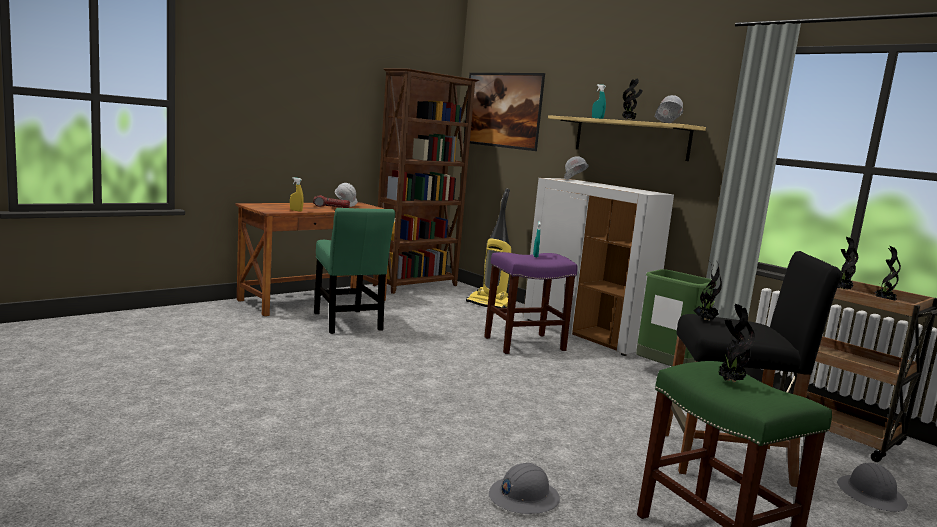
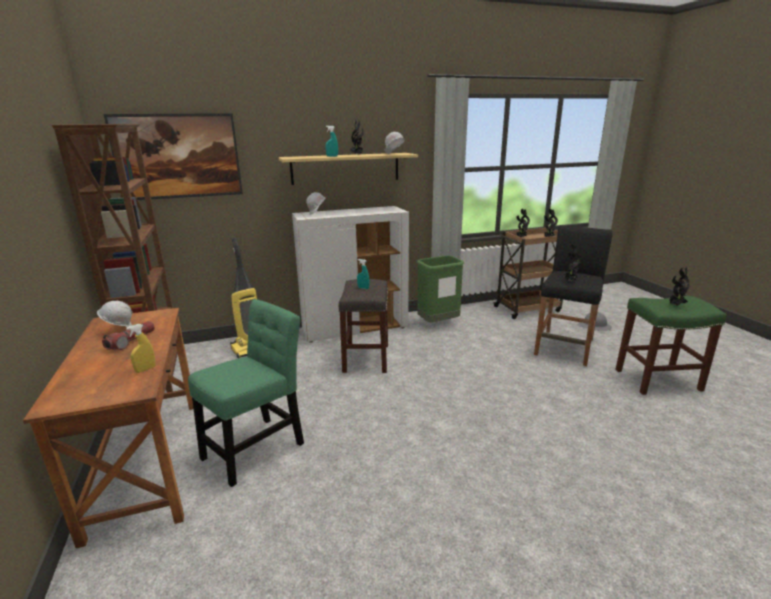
camera: 65 degrees left, 10 degrees up
(348, 323) = (257, 447): green chair -> green chair turned 45 degrees counterclockwise
(523, 497) = (637, 429): grey hard hat -> none
(525, 343) = (366, 358): purple stool -> grey stool

